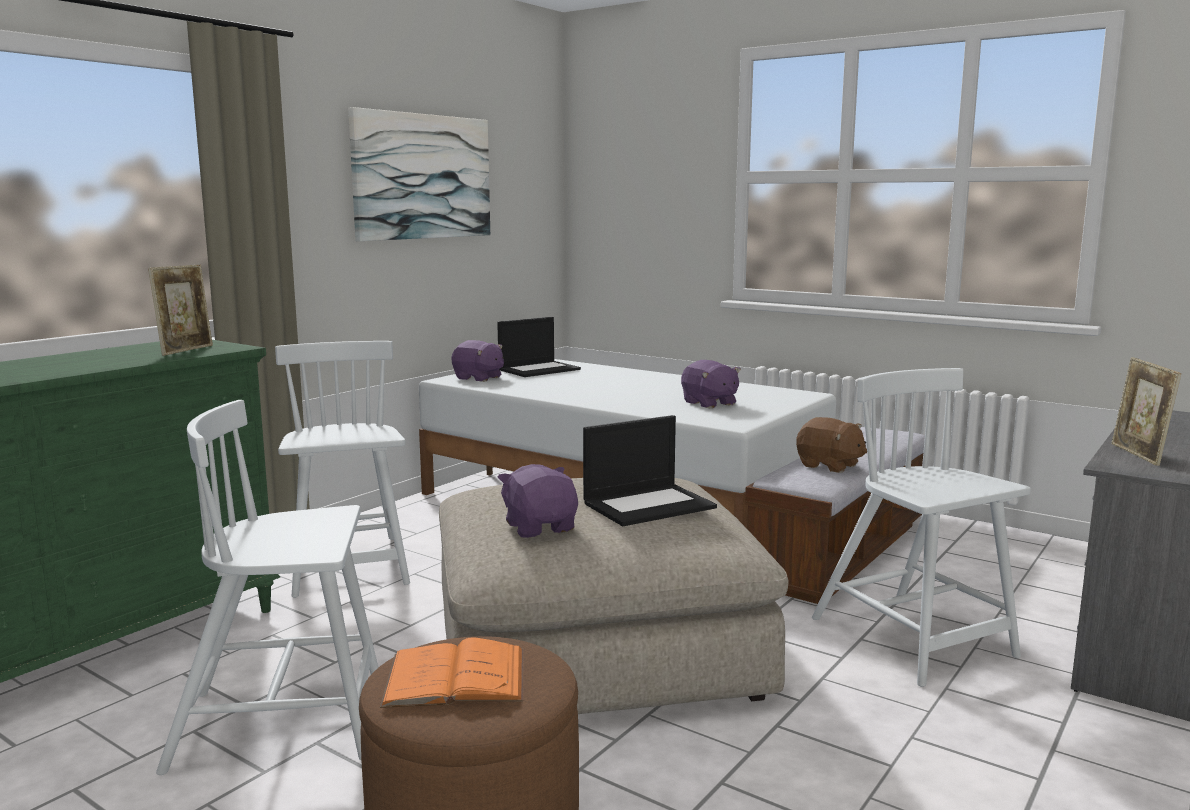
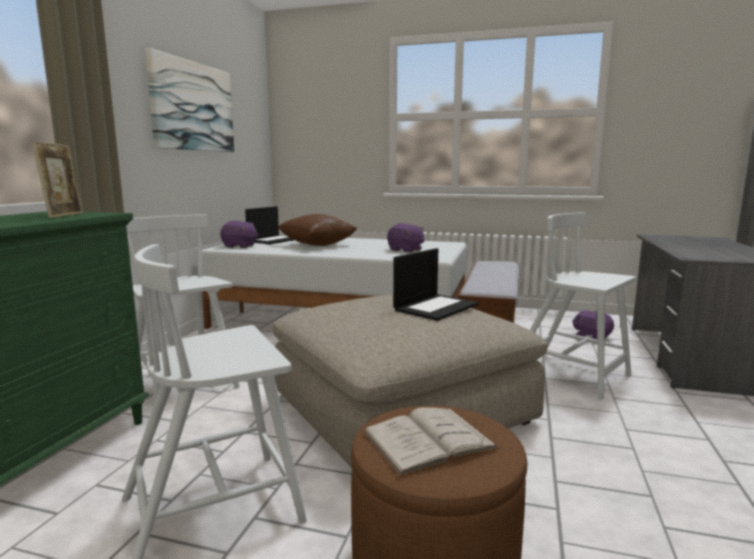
camera: 20 degrees left, 0 degrees up
(455, 677) = (428, 440): orange book -> white book
(540, 527) = (383, 327): purple plush toy -> purple plush toy (591, 337)
(588, 384) = (317, 245): none -> brown pillow
(829, 466) = (493, 280): brown plush toy -> none
(1138, 455) = (690, 252): picture frame -> none

